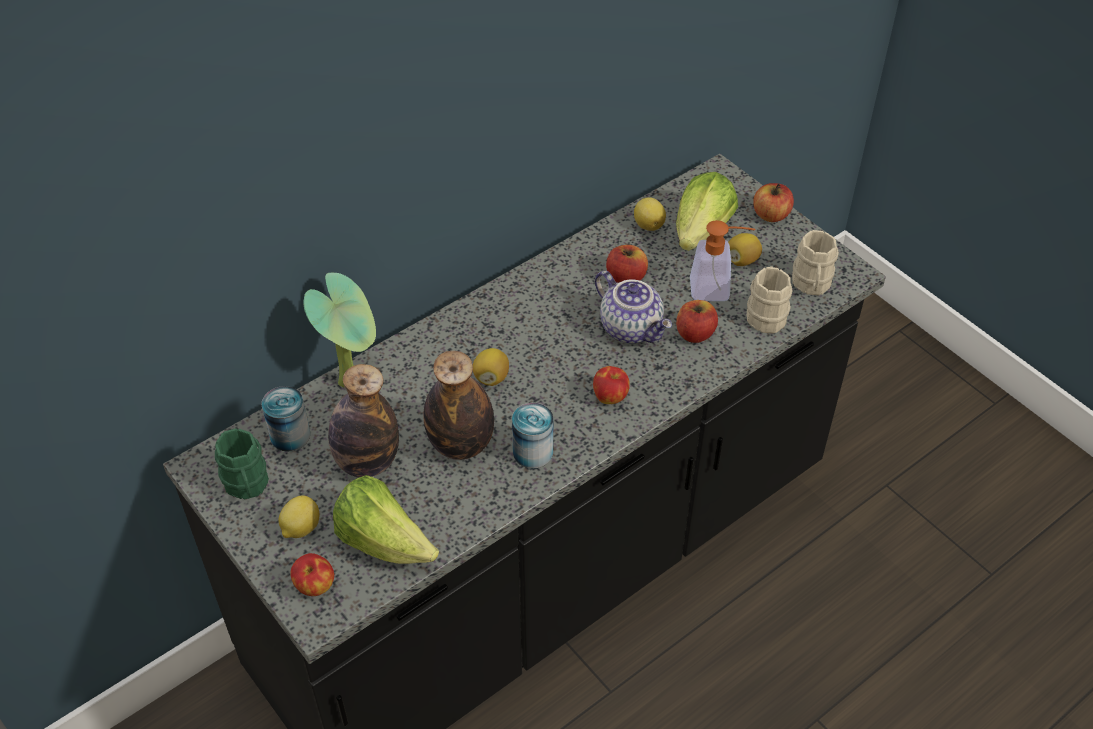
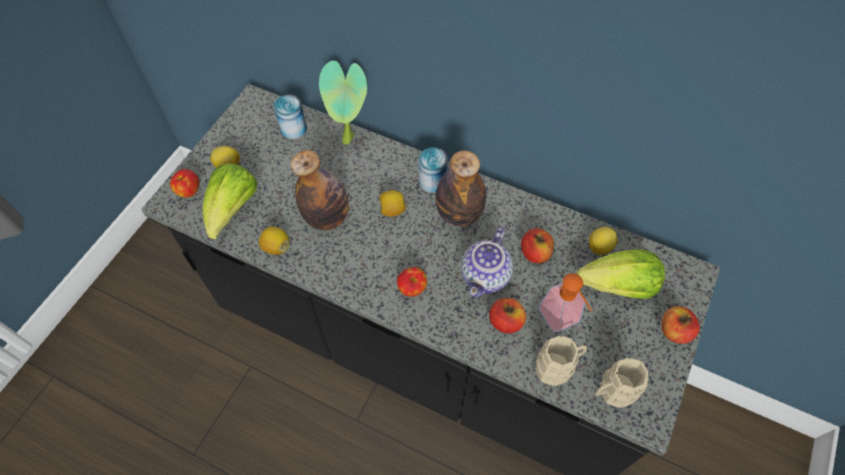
camera: 65 degrees right, 10 degrees up
(247, 486) = (247, 127): green mug -> none
(367, 462) = (290, 175): bottle -> bottle (459, 214)
(533, 452) = (339, 261): can -> can (432, 181)
(742, 260) = (606, 327): lemon -> lemon (276, 247)

